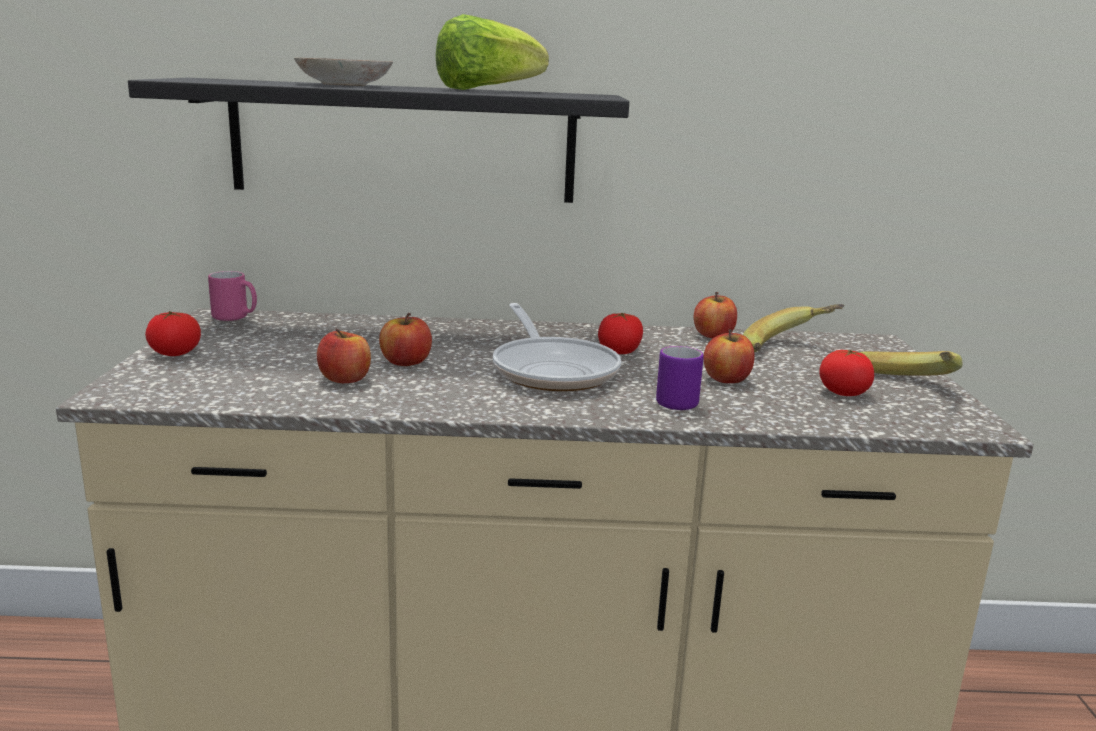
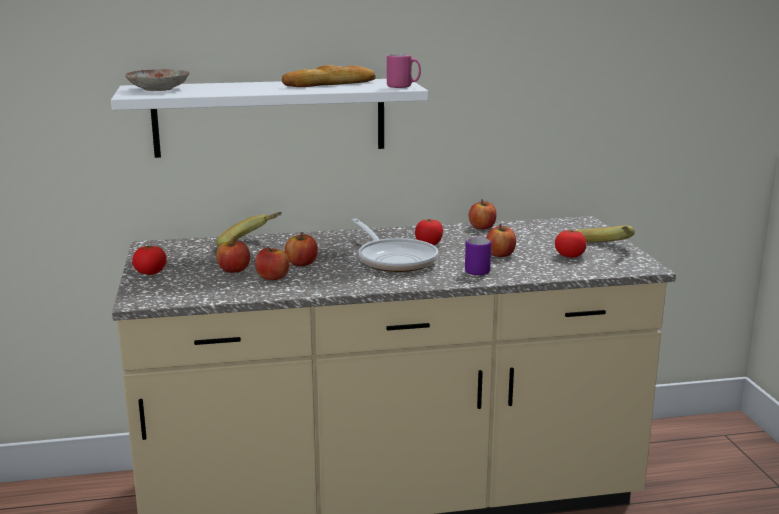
camera: 10 degrees left, 0 degrees up
(235, 318) = (165, 245): pink mug -> pink mug (403, 87)
(297, 362) = (234, 270): none -> apple
(345, 85) = (241, 88): plate -> plate (158, 89)
(403, 142) = (270, 117): black shelf -> white shelf
(486, 90) = (330, 84): lettuce -> bread
(788, 350) = (531, 232): banana -> banana (250, 245)

